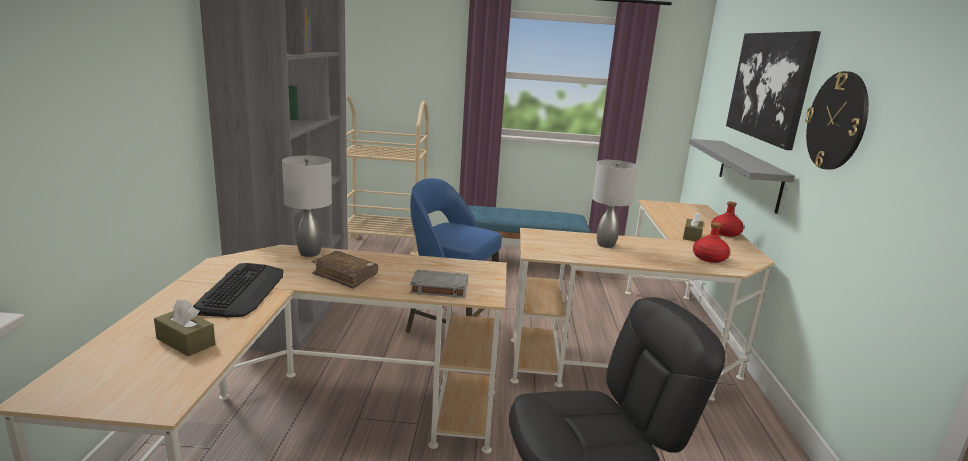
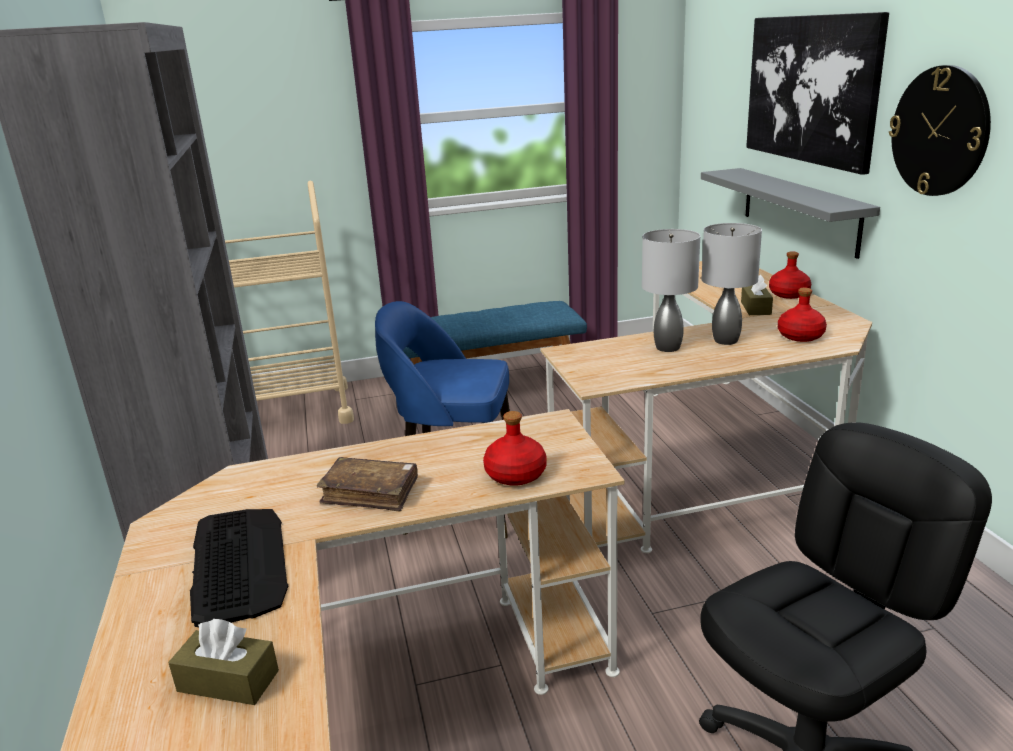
camera: 15 degrees left, 5 degrees up
(310, 253) = (286, 469): grey table lamp -> grey table lamp (726, 340)
(438, 288) = (515, 475): grey book -> red bottle

